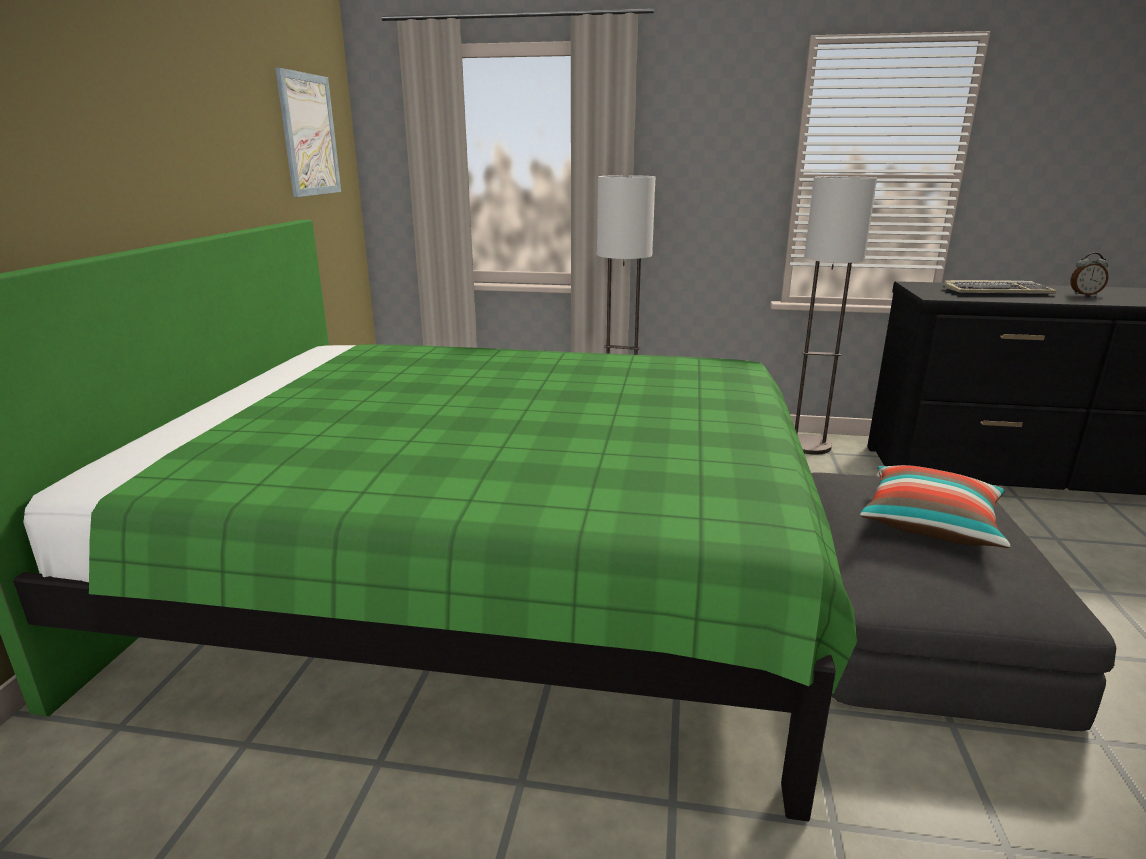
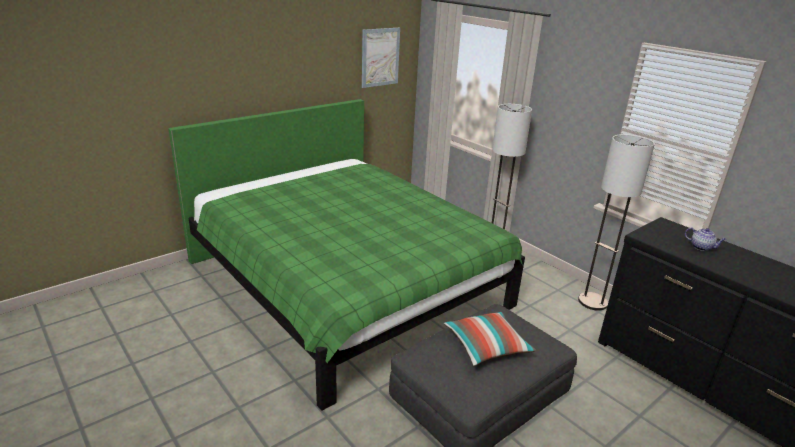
camera: 40 degrees right, 5 degrees up
(996, 291) = (701, 247): keyboard -> teapot
(1084, 294) = (763, 272): alarm clock -> none

